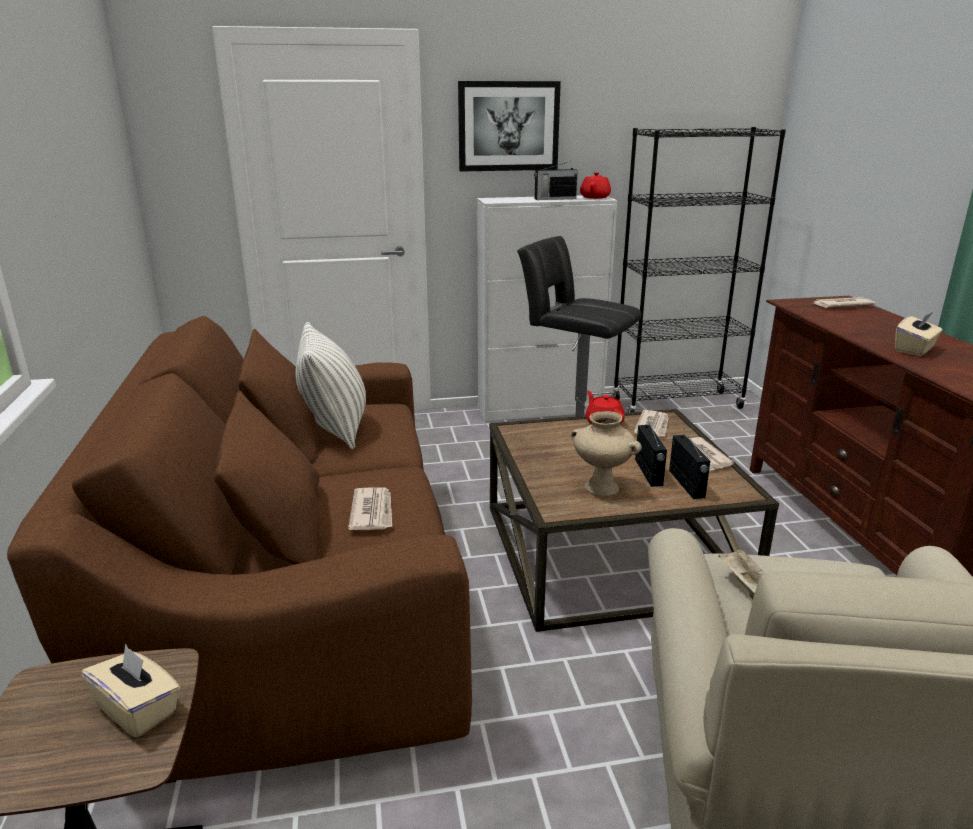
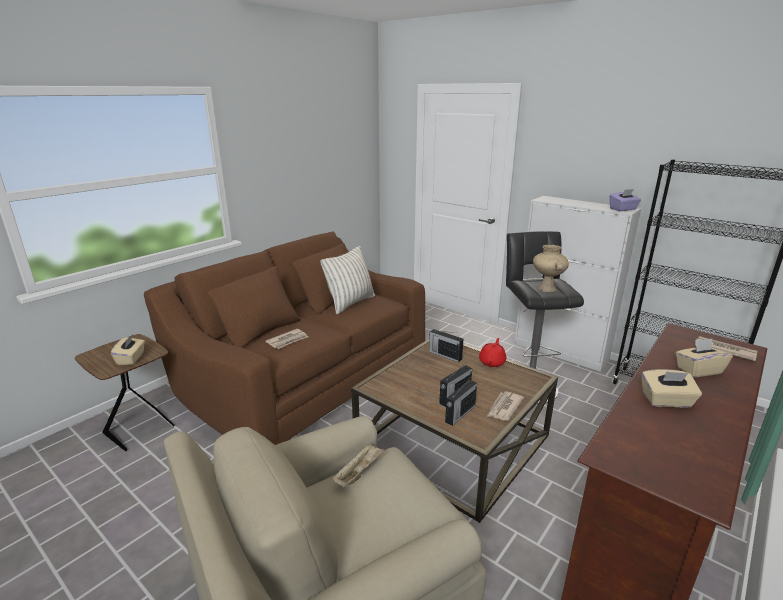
camera: 50 degrees right, 0 degrees up
(508, 126) = (572, 149): picture -> none
(554, 199) = (588, 205): radio -> radio (444, 355)
(595, 197) = (623, 209): red teapot -> purple tissue box
(600, 488) = (414, 389): beige vase -> beige vase (546, 288)
(653, 426) = (516, 378): newspaper -> none
(869, 323) = (698, 370): none -> beige tissue box

